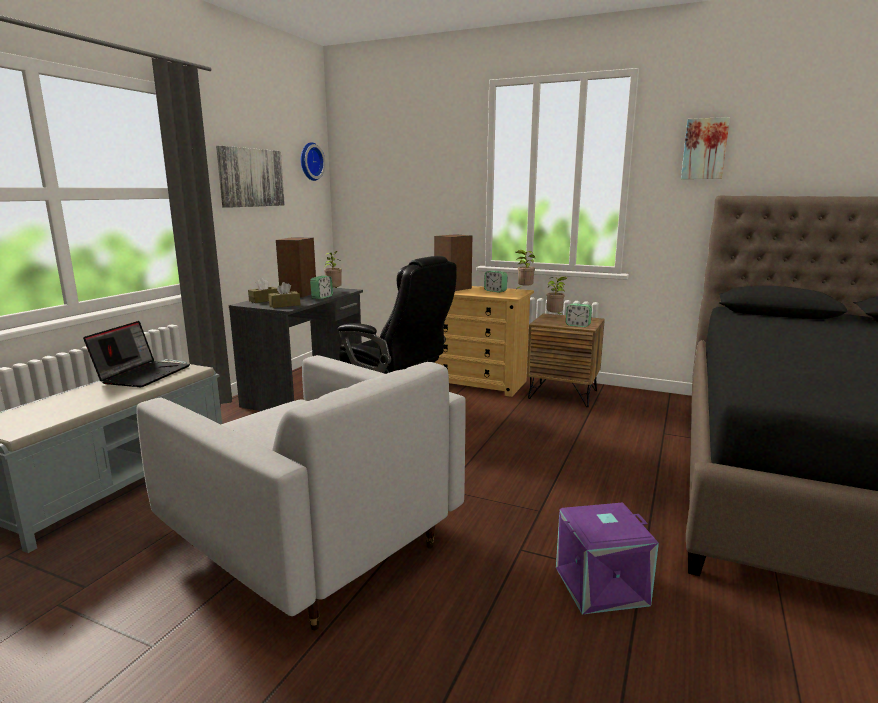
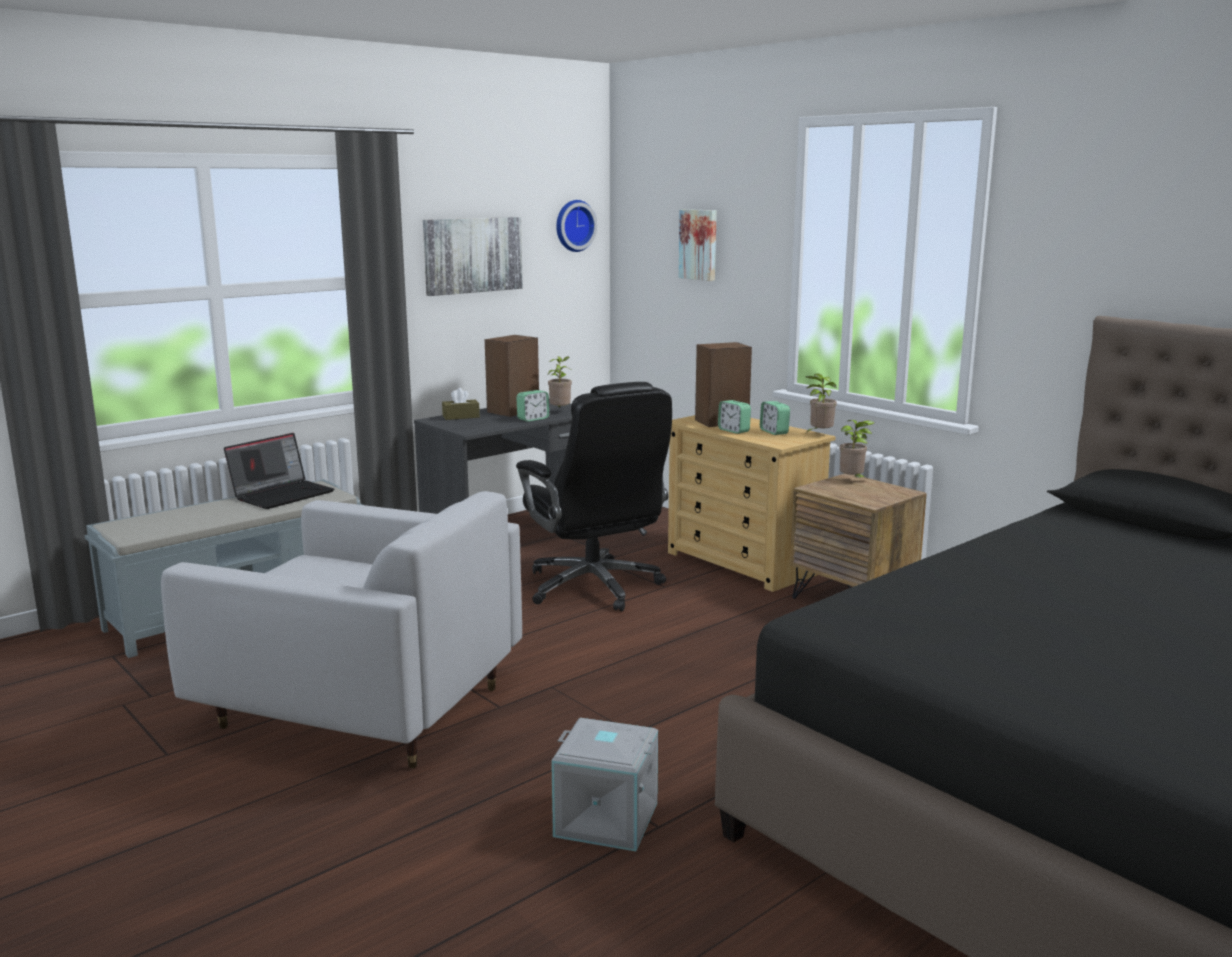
camera: 25 degrees right, 0 degrees up
(284, 305) = (473, 427): brown tissue box -> none
(313, 544) = (362, 708): white armchair -> white armchair turned 45 degrees counterclockwise
(578, 325) = (861, 499): alarm clock -> alarm clock (733, 431)
(601, 587) = (605, 820): purple storage box -> grey storage box
(704, 149) = (1087, 238): picture -> picture (699, 244)

